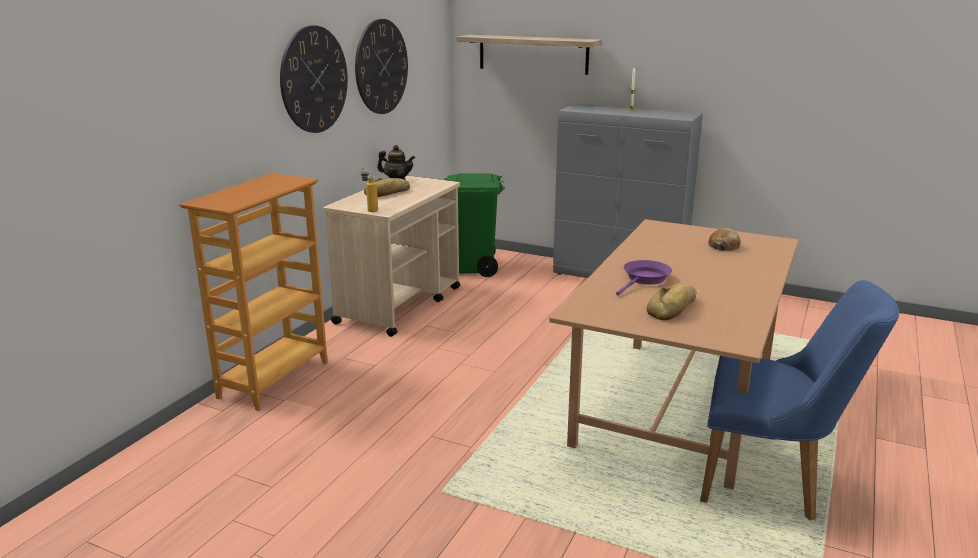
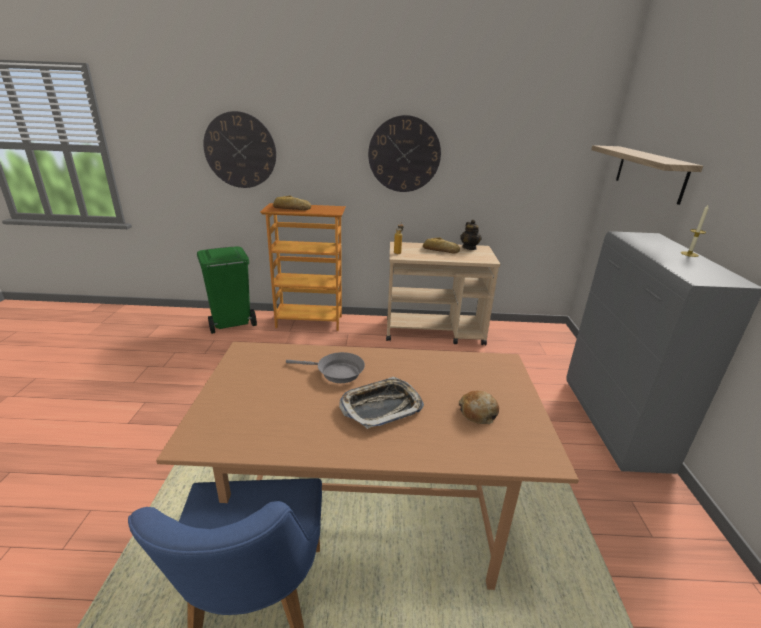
camera: 65 degrees right, 5 degrees up
(381, 67) = (489, 158): wall clock -> wall clock (240, 150)
(474, 267) = (529, 343): green trash can -> green trash can (231, 324)
(644, 279) = (336, 372): purple frying pan -> grey frying pan
(674, 308) = (270, 395): bread -> bread (291, 208)
(706, 272) = (381, 406): none -> tray

